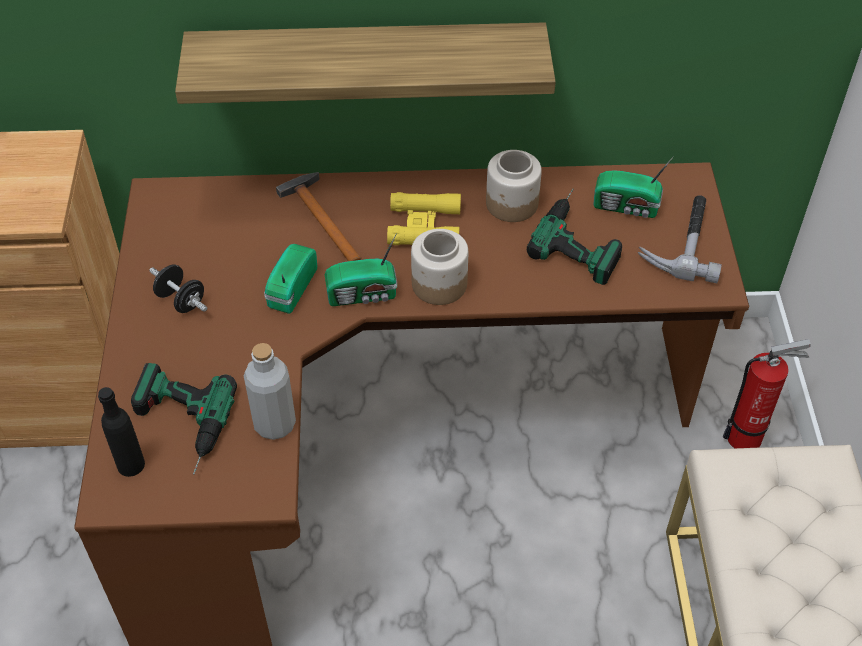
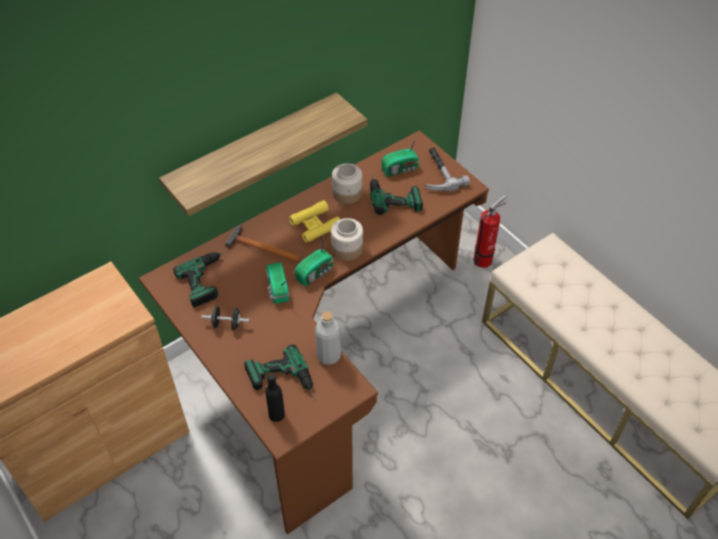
camera: 35 degrees left, 0 degrees up
(218, 226) = (211, 278): none -> power drill

